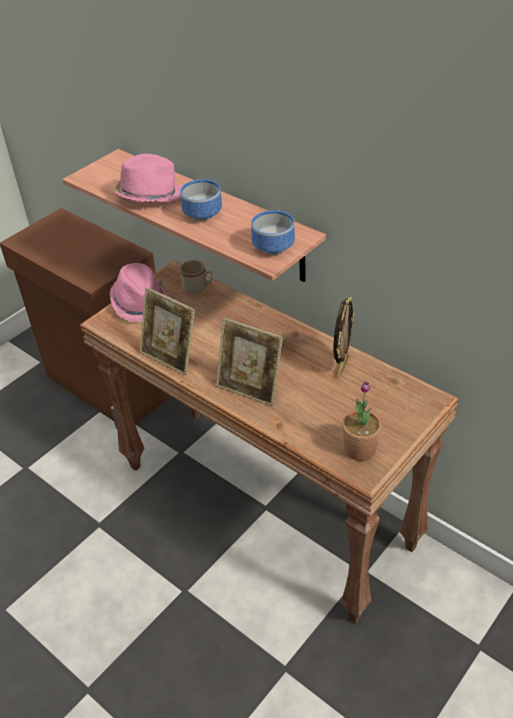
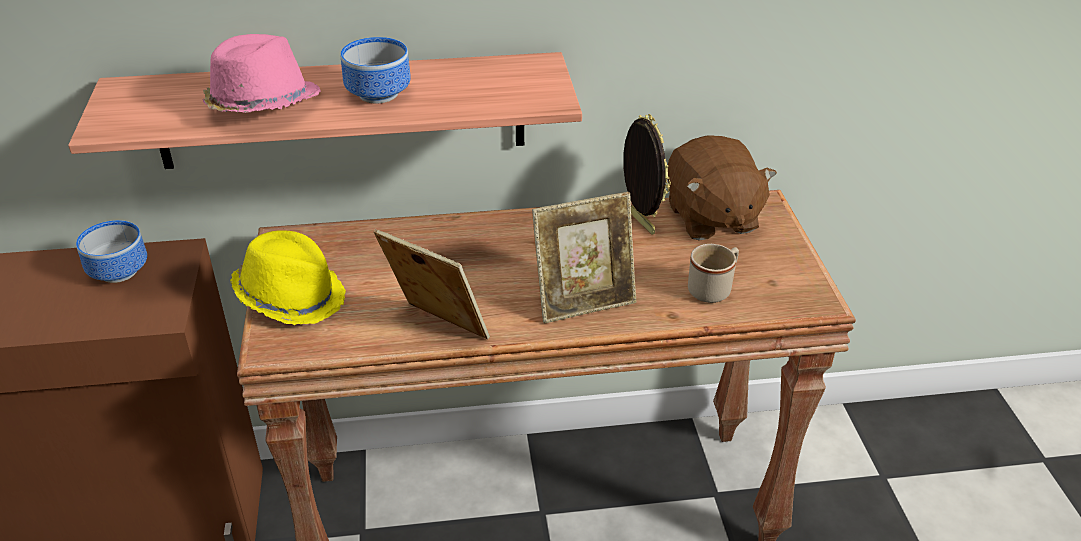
camera: 50 degrees left, 5 degrees down
(140, 302) = (291, 297): pink hat -> yellow hat
(170, 357) = (436, 330): picture frame -> picture frame turned 135 degrees counterclockwise
(198, 287) = (347, 239): beige mug -> beige mug (713, 288)
(272, 246) = (527, 86): bowl -> bowl (116, 271)
(360, 449) = (778, 284): potted plant -> none
(385, 388) = (711, 218): none -> brown plush toy

